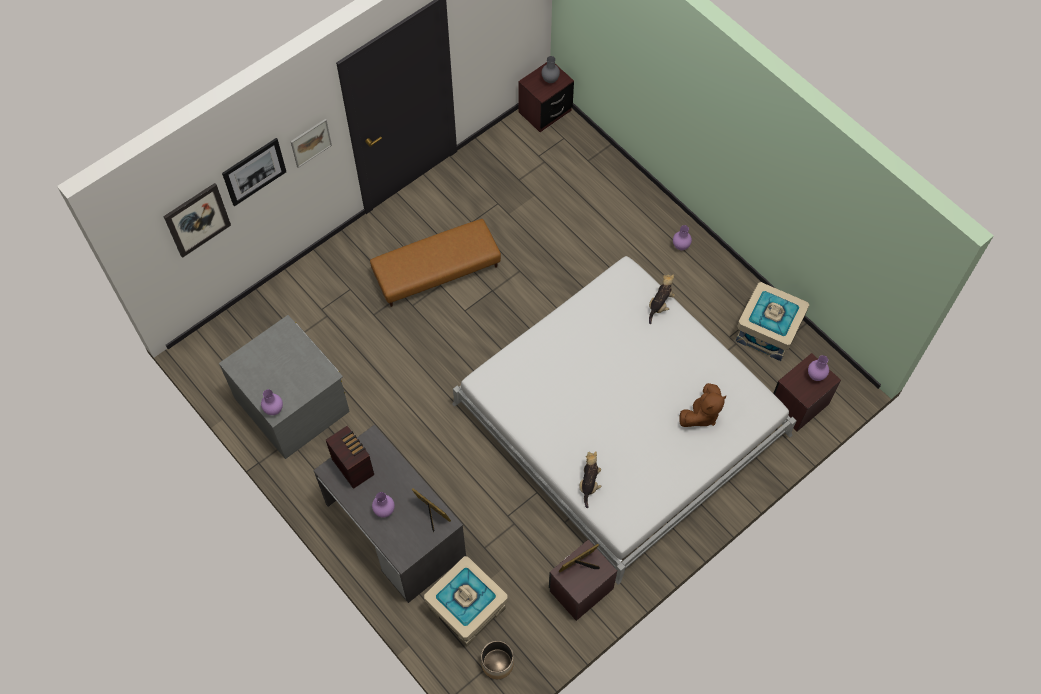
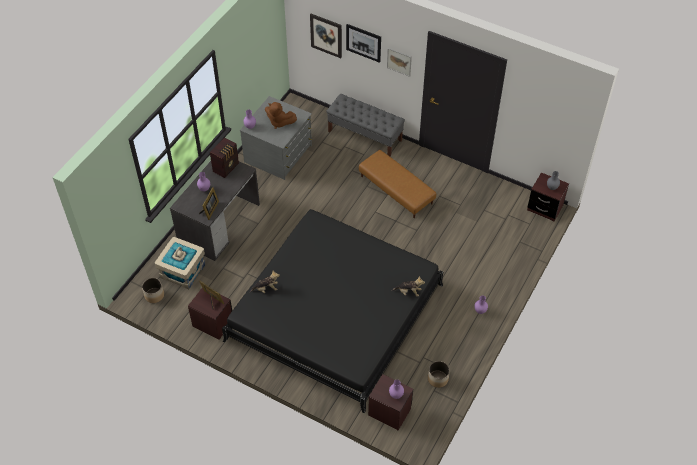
camera: 70 degrees right, 10 degrees down
(315, 275) = (365, 136): none -> grey bench
(621, 419) = (335, 312): white bed -> black bed
(701, 414) = (337, 335): brown plush toy -> brown plush toy (279, 122)
(767, 331) = (438, 379): beige storage box -> planter

